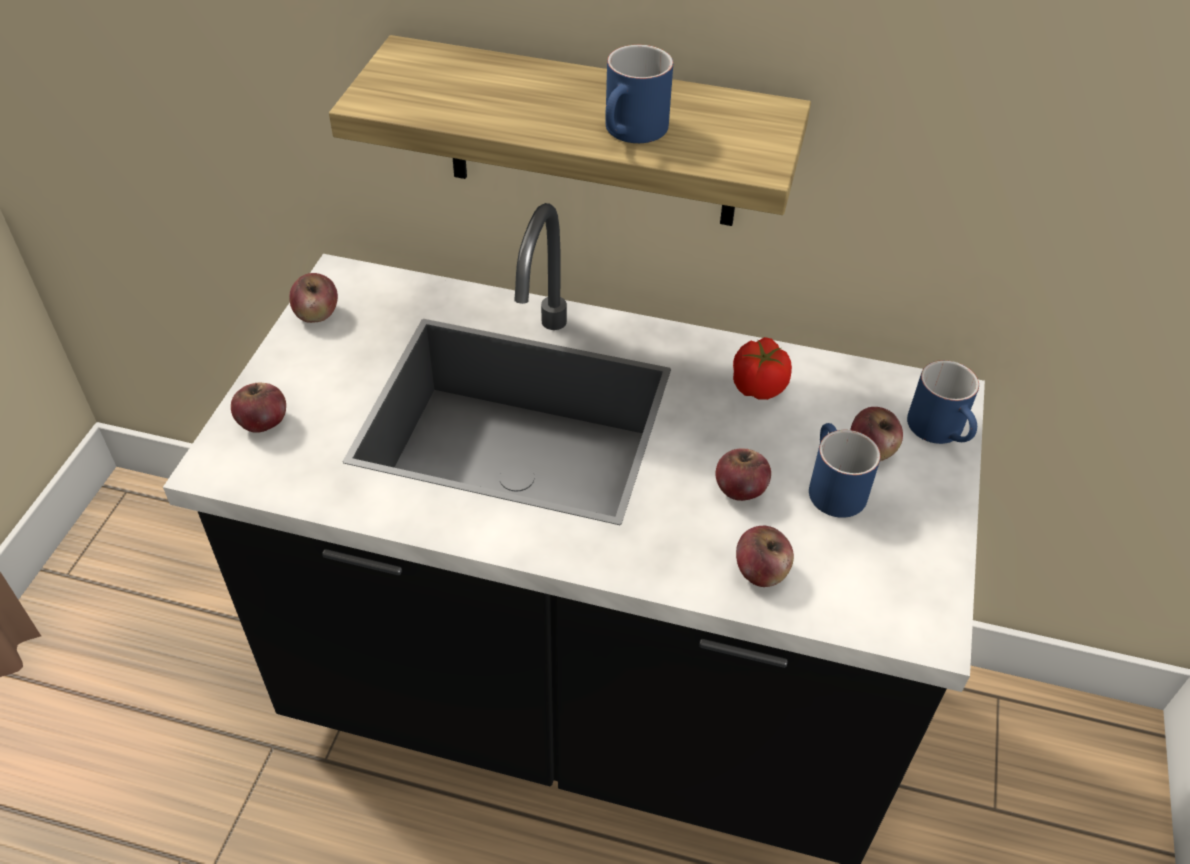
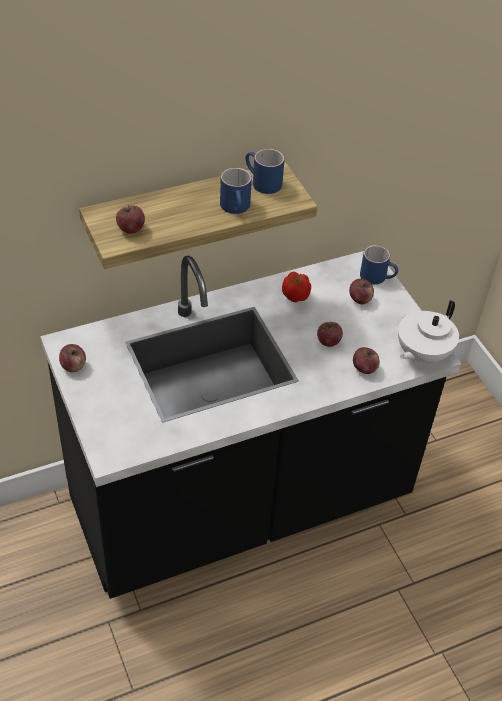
camera: 40 degrees left, 0 degrees up
(263, 422) = (107, 426): apple -> apple (131, 229)
(830, 486) = (358, 321): blue mug -> blue mug (261, 182)
(900, 610) = (421, 354): none -> white teapot

